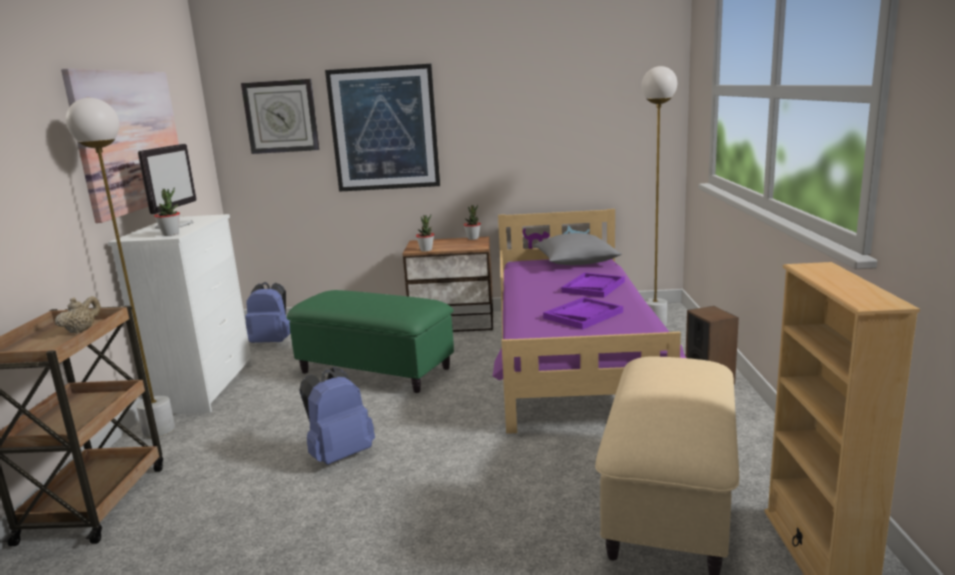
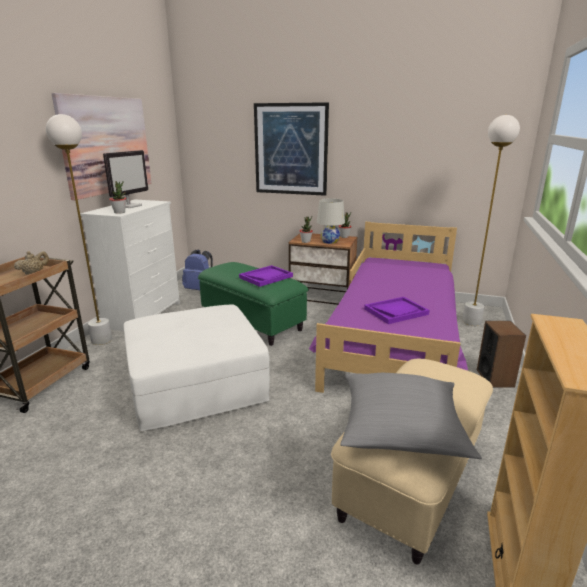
camera: 15 degrees right, 5 degrees up
(281, 116) = (223, 135): wall clock -> none
(339, 455) = (196, 383): blue backpack -> white ottoman
(458, 246) = (330, 241): none -> white table lamp
(575, 262) = (417, 265): grey pillow -> grey pillow (401, 429)
(593, 287) = (418, 288): purple tray -> purple tray (266, 277)

